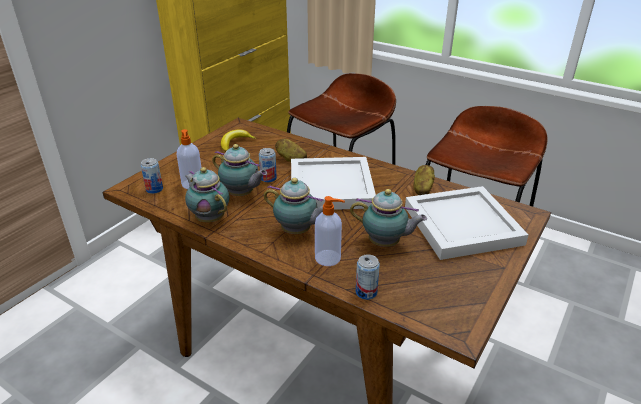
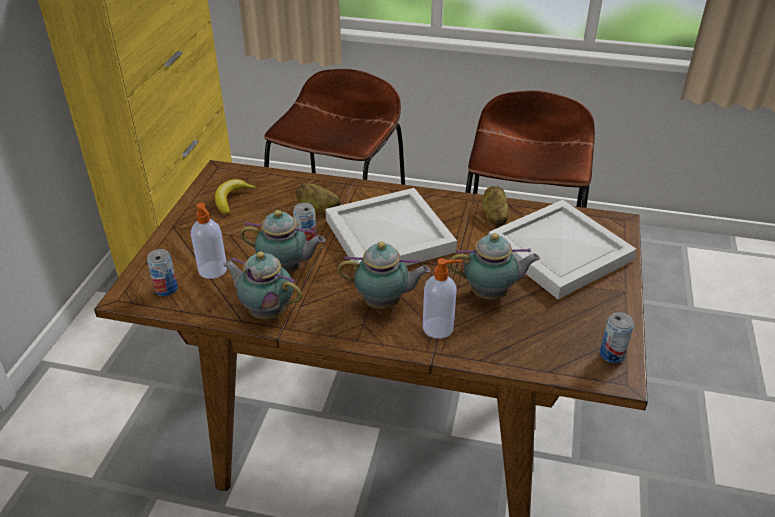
camera: 20 degrees left, 5 degrees up
(366, 292) = (502, 358): can -> can (612, 354)

